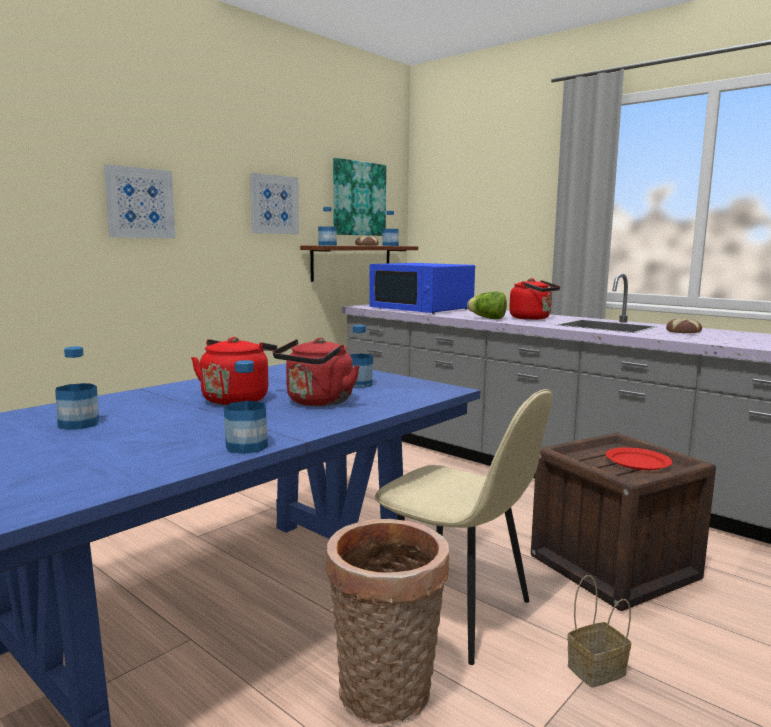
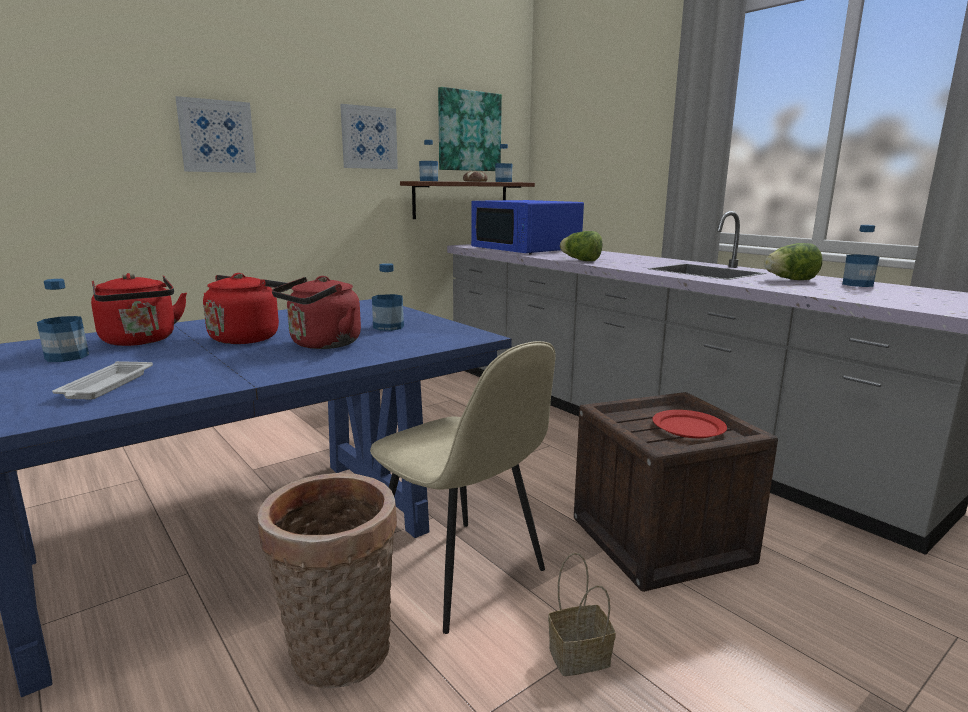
camera: 10 degrees right, 5 degrees up
(160, 448) = (106, 386): none -> white tray
(246, 446) = (190, 389): bottle -> bottle (857, 284)
(532, 318) = (632, 261): red kettle -> red kettle (140, 341)
(684, 332) = (790, 280): bread -> lettuce

